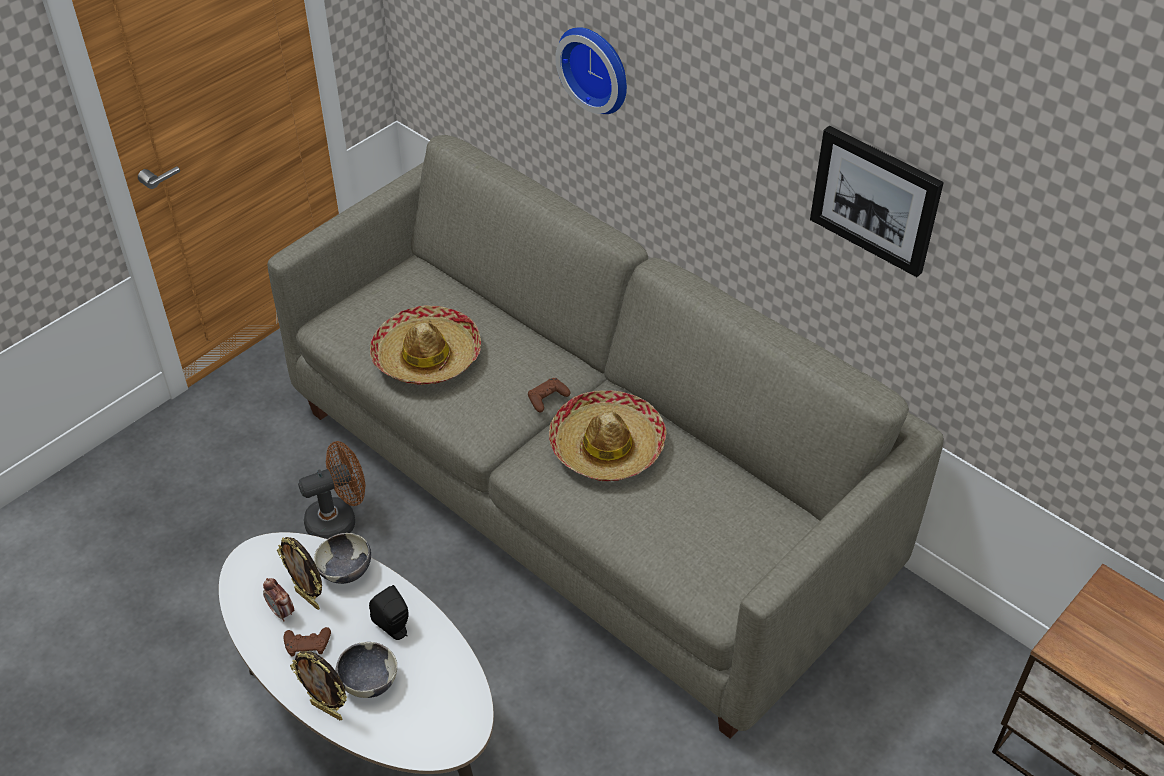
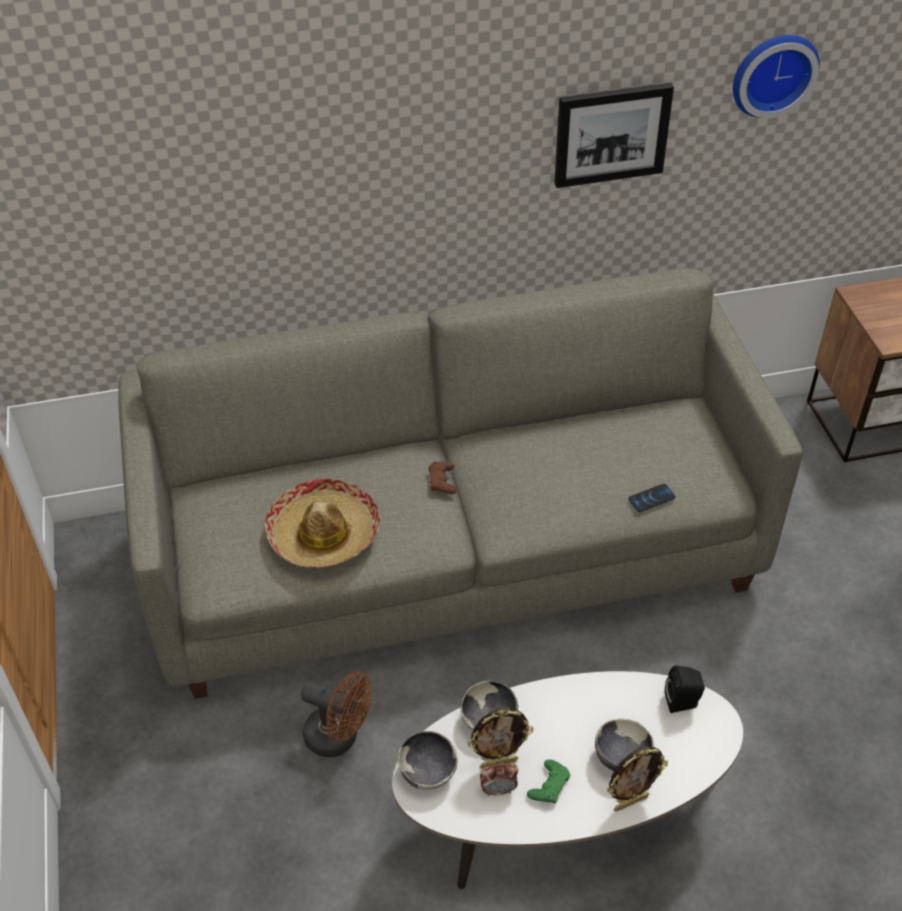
camera: 55 degrees left, 0 degrees up
(269, 557) = (428, 772): none -> bowl
(307, 644) = (549, 786): brown game controller -> green game controller
(339, 519) = (339, 737): brown fan -> brown fan turned 105 degrees clockwise
(394, 628) = (576, 714): black speaker -> black speaker (683, 702)
(597, 67) = (292, 189): wall clock -> wall clock (772, 73)
(607, 446) = (527, 471): hat -> none
(651, 550) = (651, 498): none -> phone

